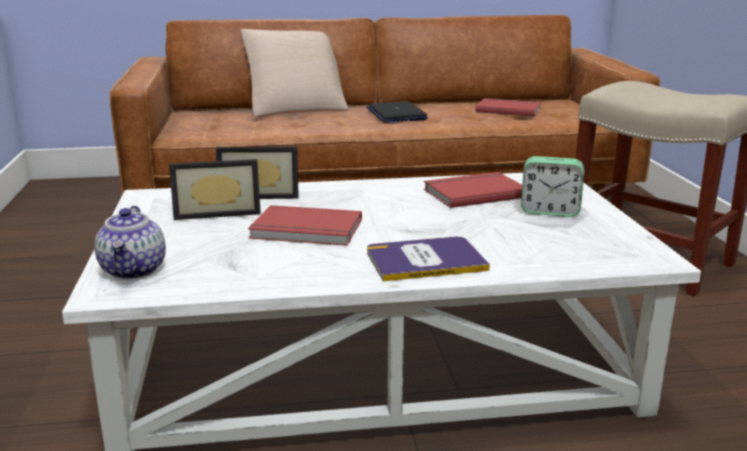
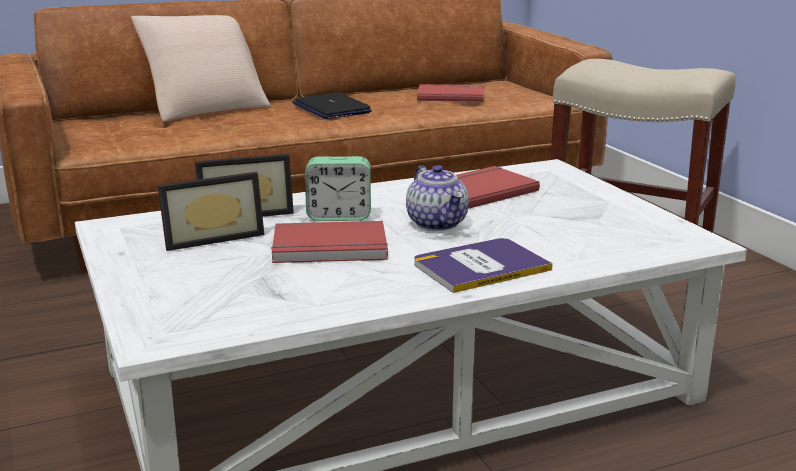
camera: 15 degrees left, 0 degrees up
(134, 270) = (167, 312): teapot -> teapot (438, 224)
(550, 211) = (569, 203): alarm clock -> alarm clock (339, 216)

